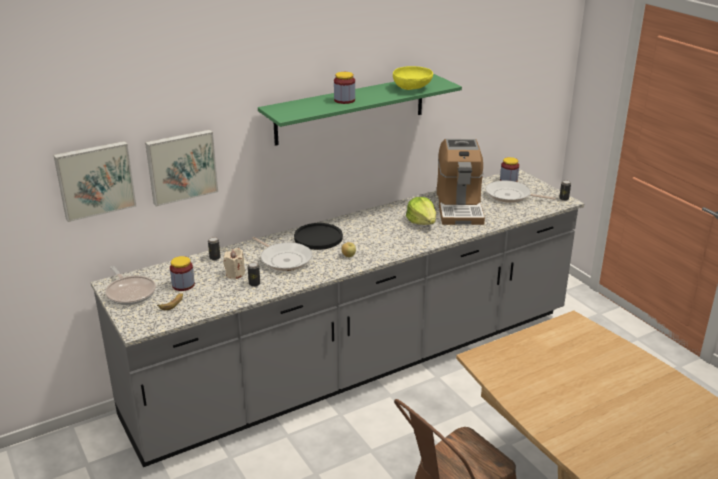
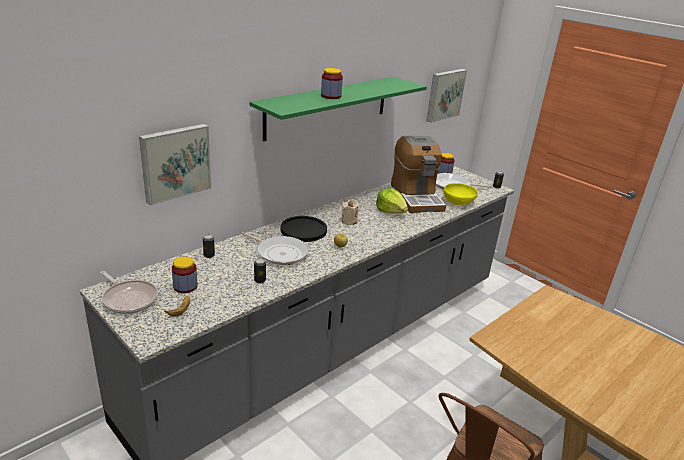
camera: 15 degrees left, 0 degrees up
(95, 179) = (84, 178): picture -> picture (444, 94)
(235, 274) = (236, 271): beige candle -> beige candle (349, 221)
(412, 88) = (385, 87): yellow bowl -> yellow bowl (459, 203)

